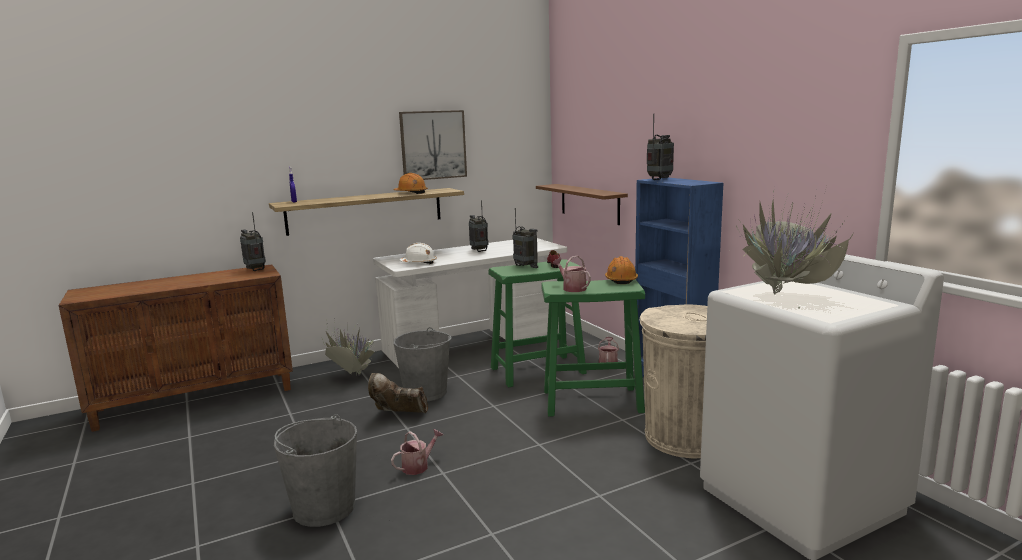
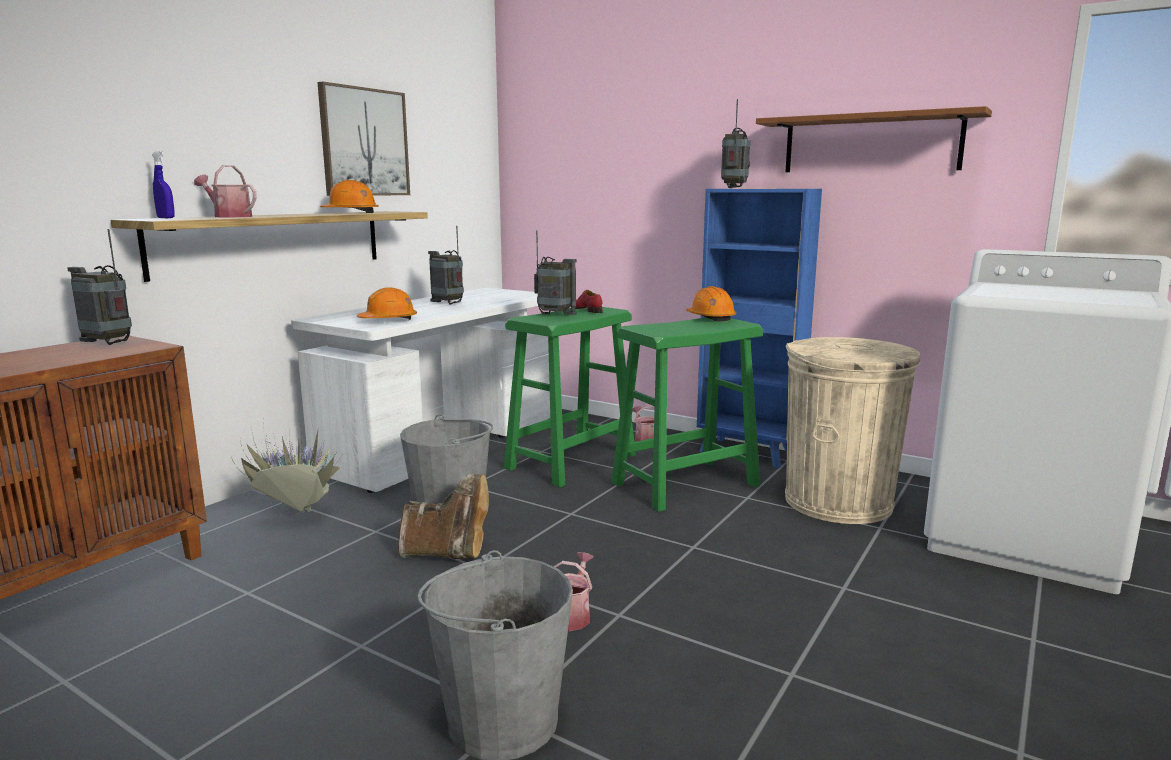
camera: 30 degrees left, 0 degrees up
(398, 415) = (447, 553): brown boot -> brown boot turned 150 degrees counterclockwise
(419, 263) = (388, 320): white hard hat -> orange hard hat
(572, 288) = (675, 329): watering can -> watering can (229, 216)
(589, 203) = (578, 235): brown shelf -> brown shelf (871, 144)
(786, 294) = (1035, 292): potted plant -> none

